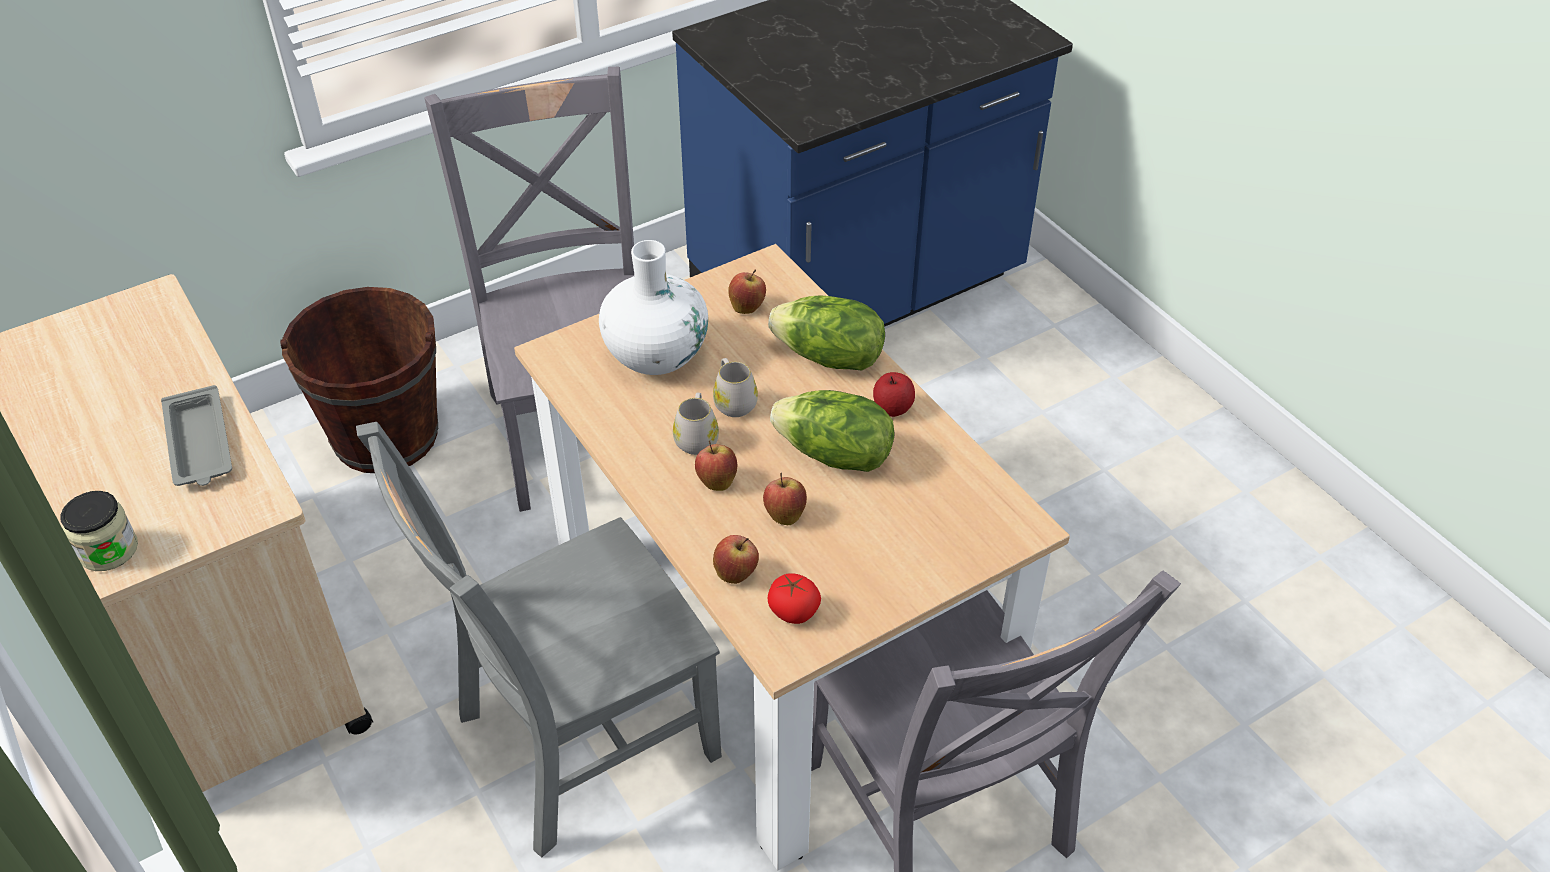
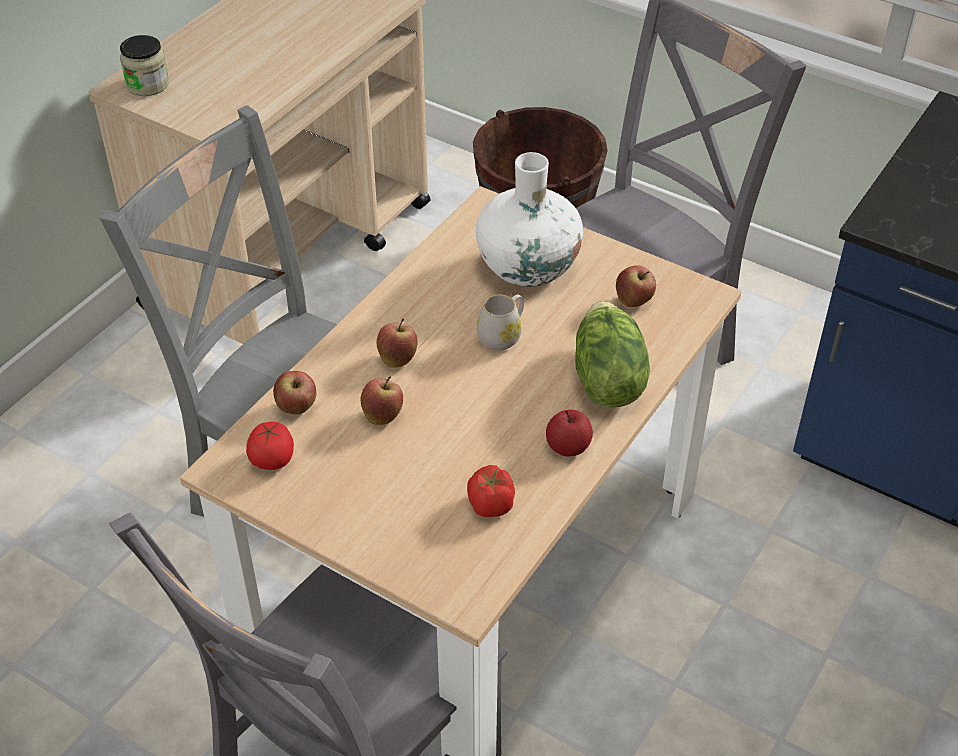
camera: 65 degrees right, 0 degrees up
(199, 445) = (264, 78): grey tray -> none
(697, 437) = (443, 328): white mug -> none
(834, 455) = (477, 425): lettuce -> none
(932, 478) = (490, 505): none -> tomato

